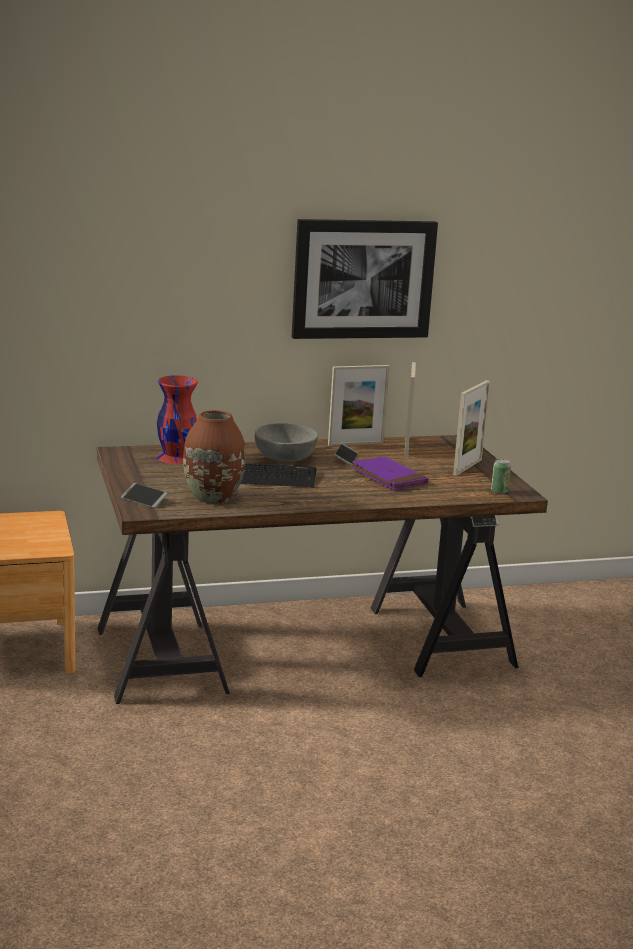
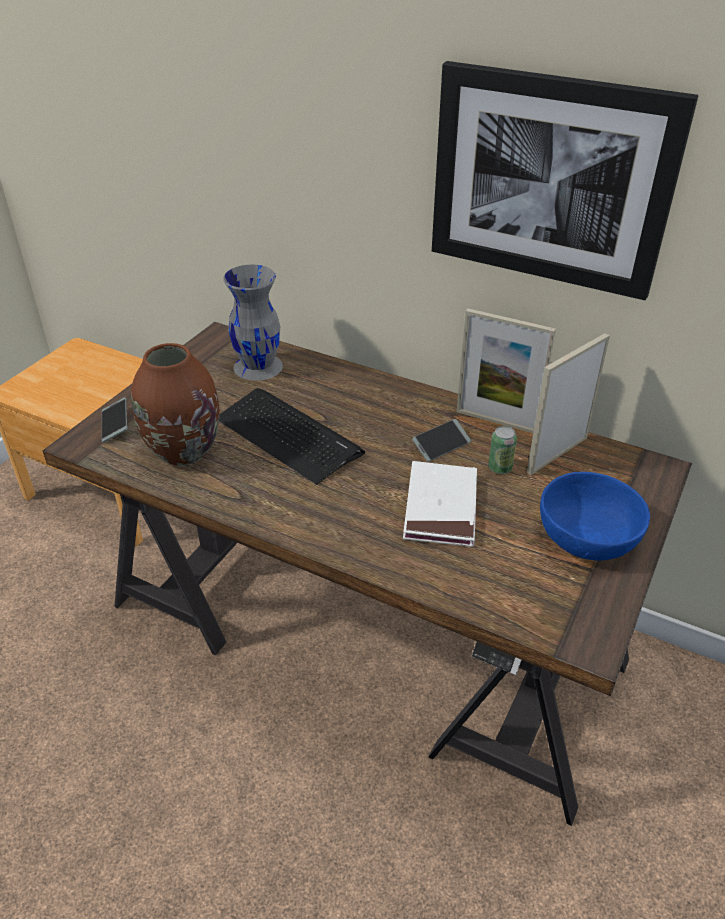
camera: 45 degrees right, 20 degrees up
(176, 457) = (258, 366): red vase -> grey vase
(285, 457) = (373, 412): grey bowl -> none
(388, 477) = (441, 507): purple book -> white book
(467, 467) = (588, 536): picture frame -> blue bowl
(499, 491) = (560, 617): can -> can (500, 468)

